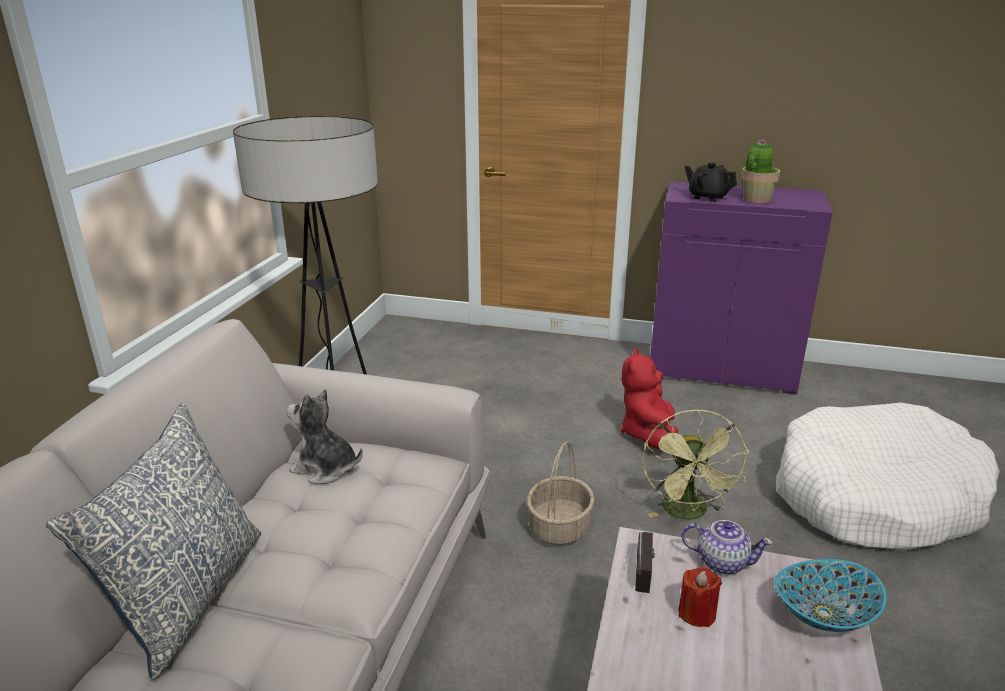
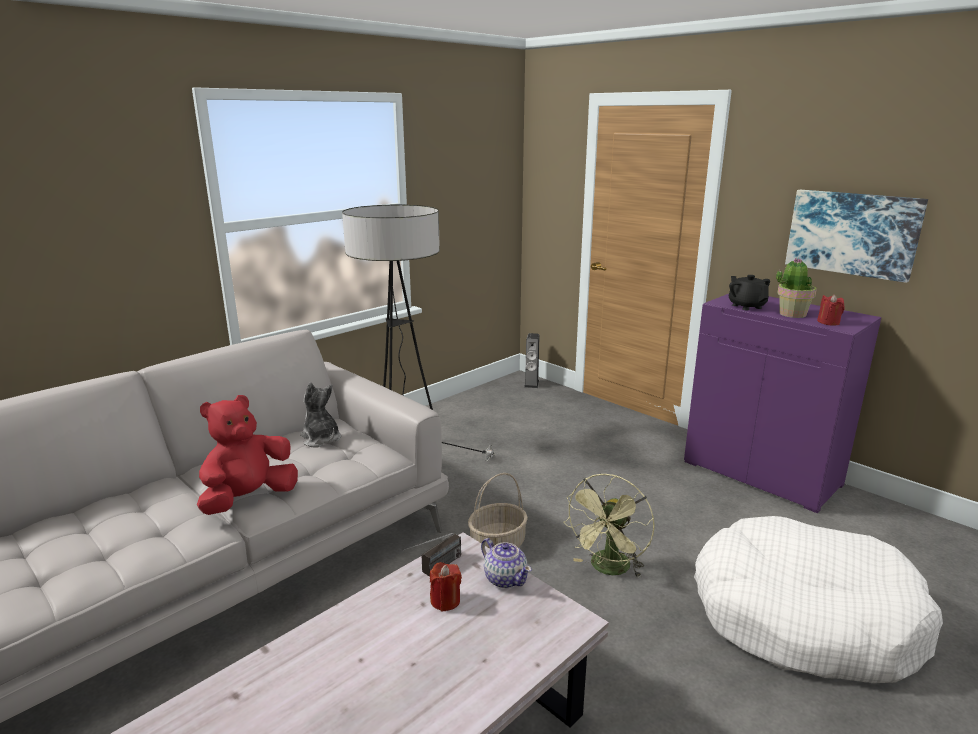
camera: 30 degrees right, 5 degrees down
(188, 597) = (183, 481): pillow -> none
(415, 328) = (531, 383): none -> speaker
(648, 434) = (636, 504): red plush toy -> red plush toy (249, 499)
(791, 108) = (852, 233): none -> picture
(796, 203) = (828, 322): none -> red candle
(824, 614) = (537, 640): bowl -> none

